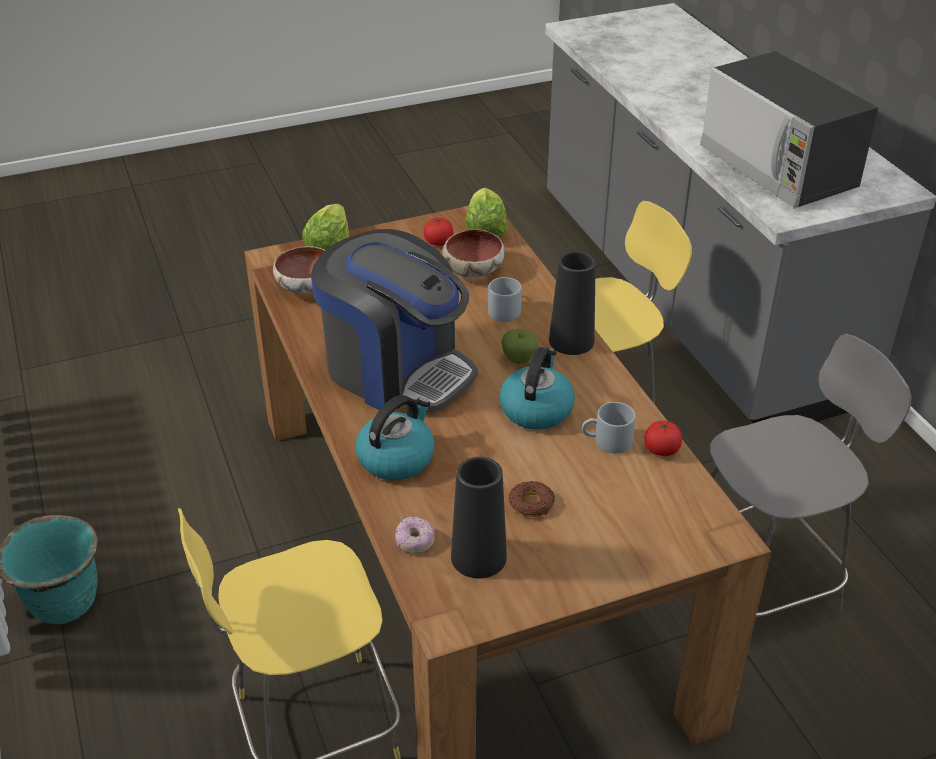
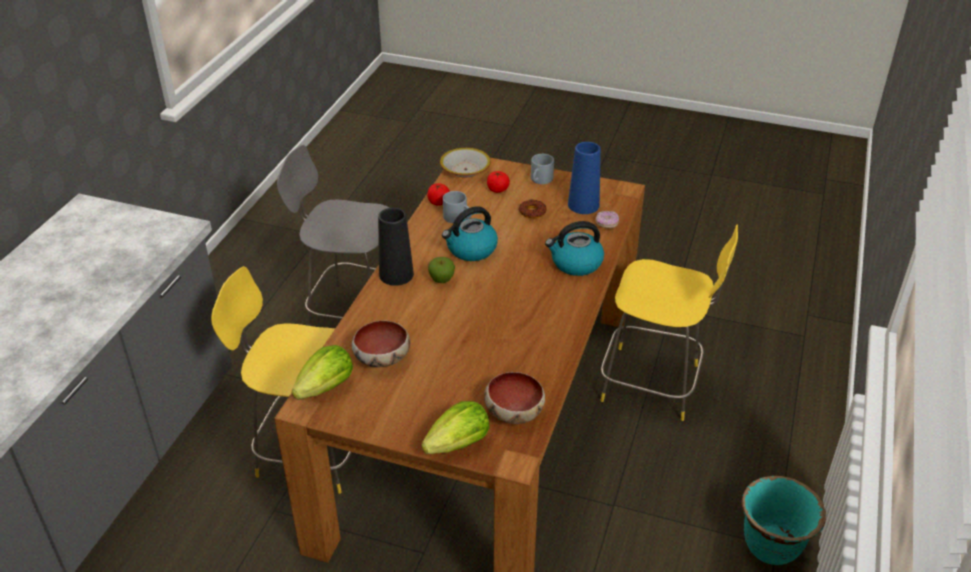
camera: 140 degrees left, 0 degrees up
(396, 370) = (521, 311): coffee machine -> none
(438, 242) = (372, 398): tomato -> tomato (497, 189)
(478, 557) = (583, 205): black vase -> blue vase
(502, 309) = (405, 317): grey mug -> grey mug (540, 180)
(705, 521) = (465, 170): none -> bowl
(778, 169) = (109, 259): microwave -> none

